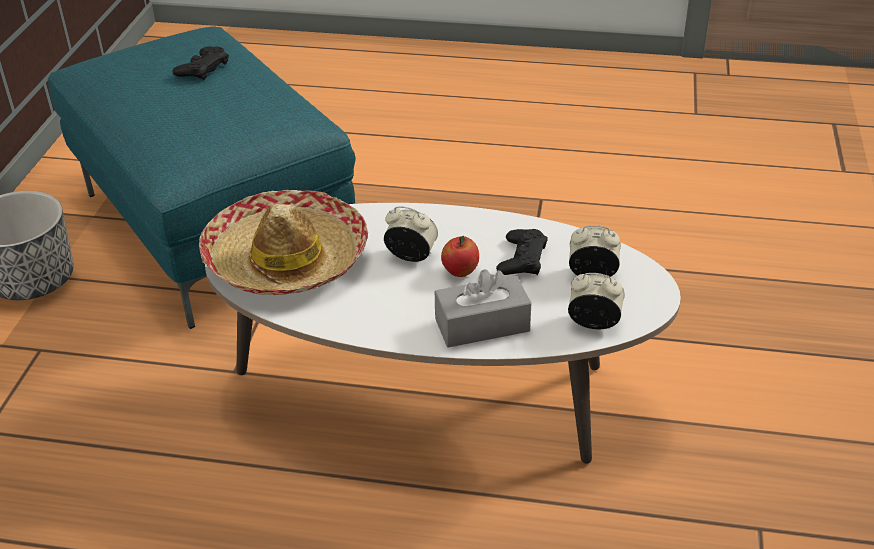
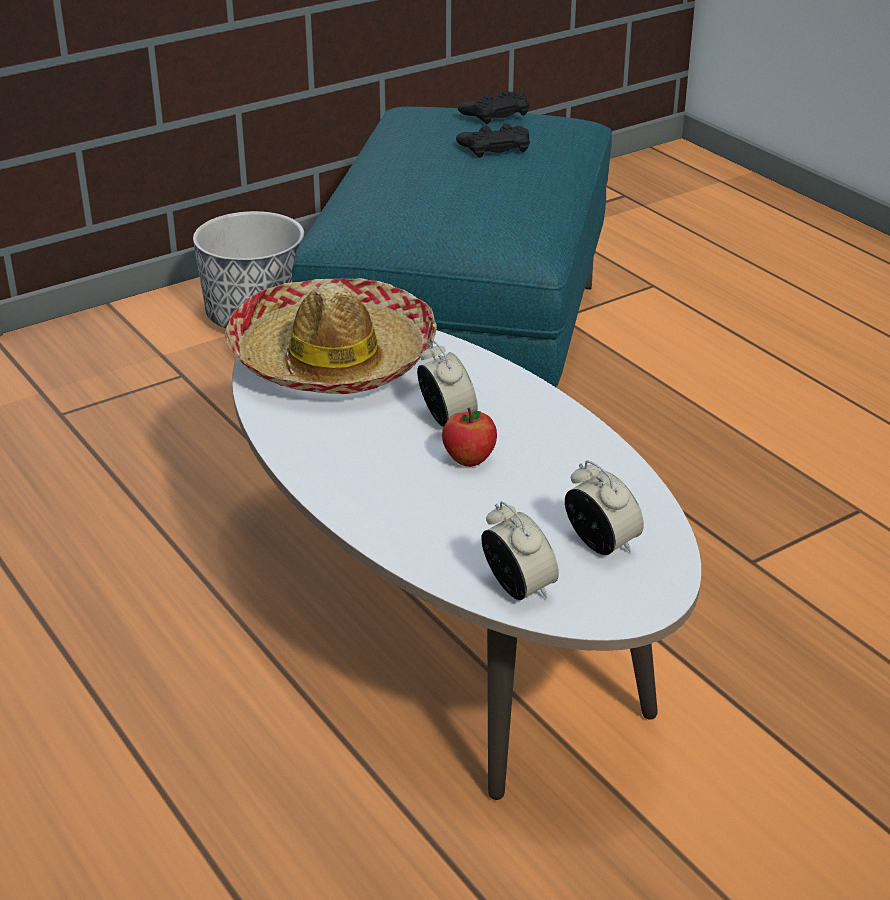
camera: 45 degrees right, 5 degrees down
(482, 325) = (404, 518): grey tissue box -> none
(522, 259) = (552, 485): black game controller -> black game controller (495, 113)

